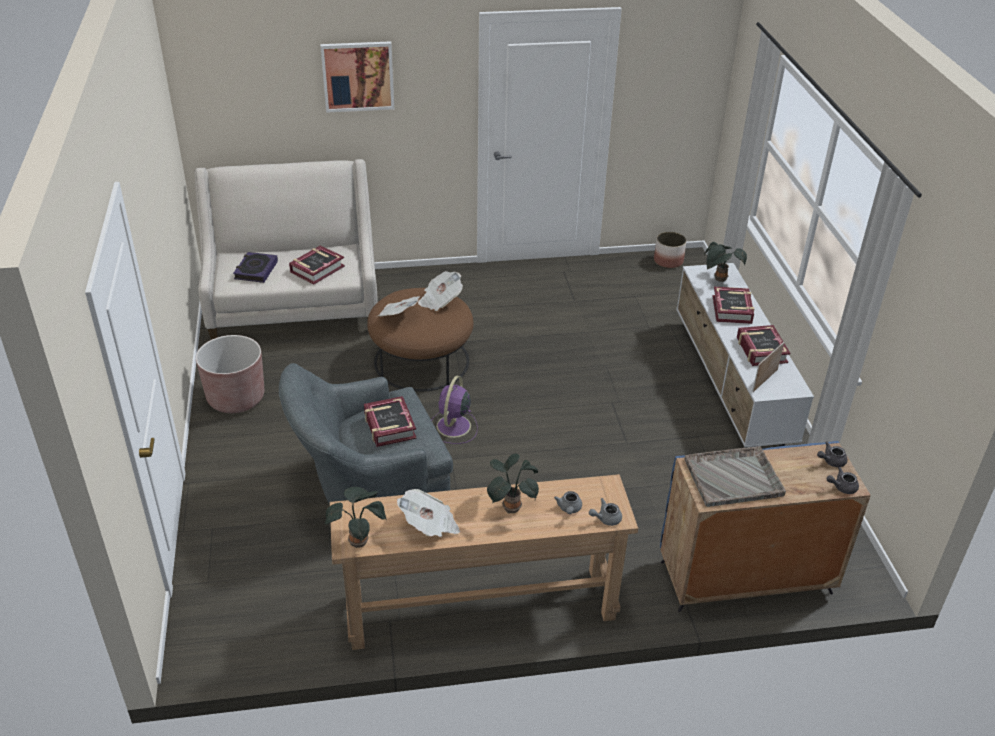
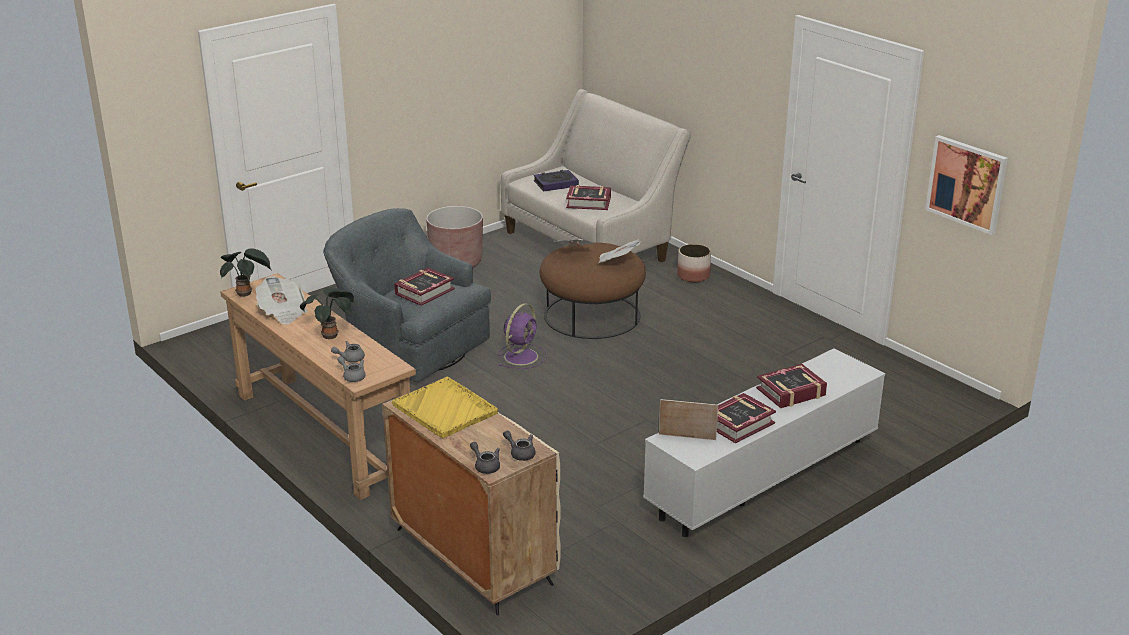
camera: 60 degrees right, 10 degrees down
(358, 76) = (699, 47): picture -> picture (967, 184)
(453, 427) = (522, 356): purple fan -> purple fan turned 135 degrees clockwise
(668, 261) = (935, 386): planter -> planter (693, 276)
(719, 279) = (838, 373): potted plant -> none
(734, 477) = (445, 409): grey tray -> yellow tray
(744, 578) = (472, 556): blue cabinet -> beige cabinet

